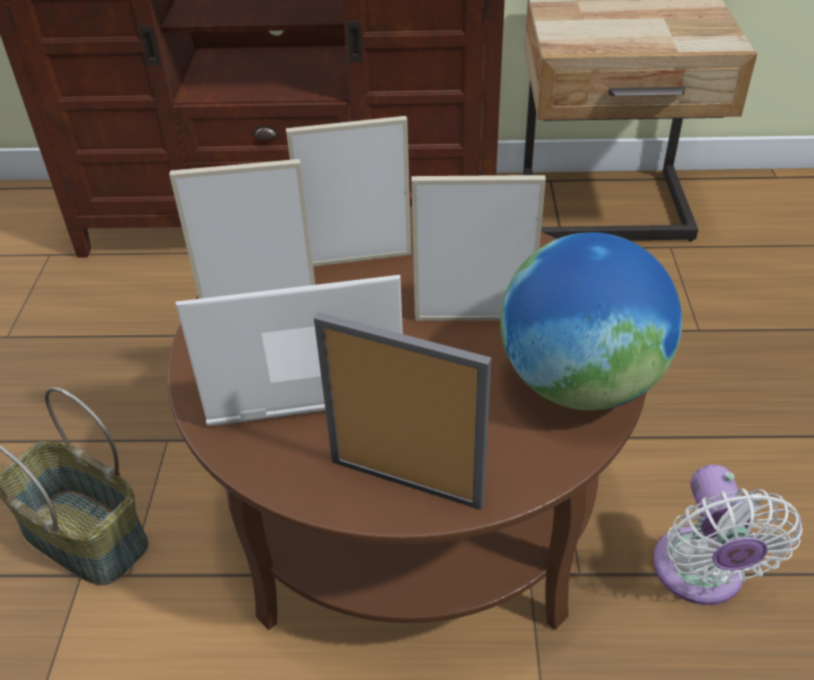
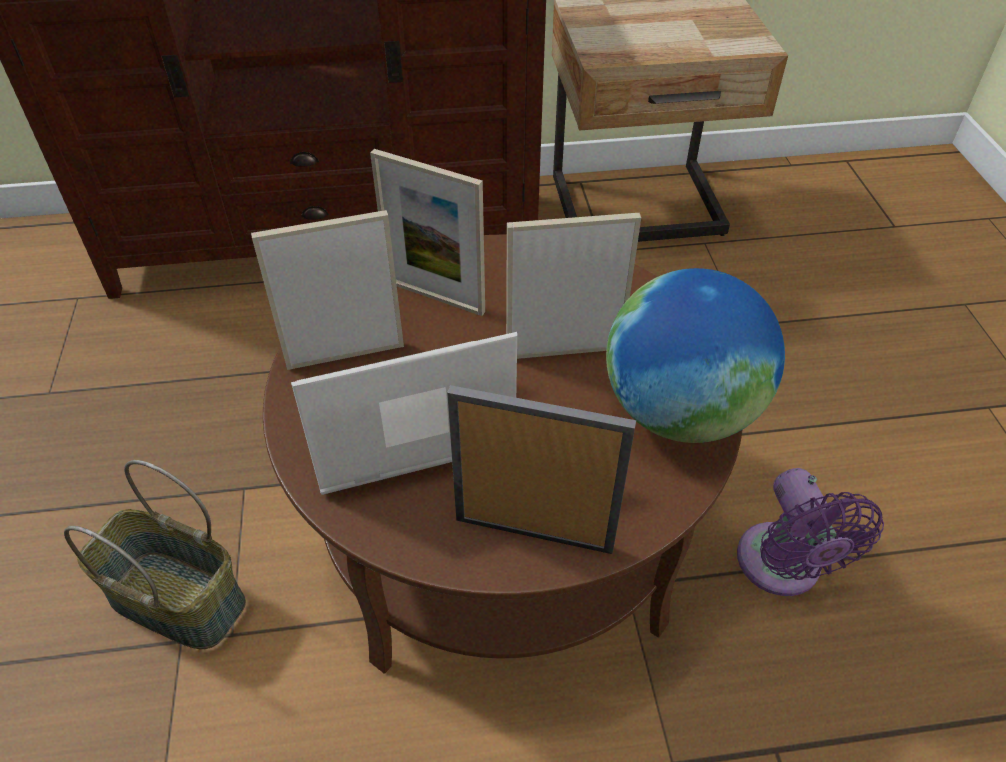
camera: 10 degrees left, 5 degrees up
(357, 258) = (435, 297): picture frame -> picture frame turned 135 degrees counterclockwise
(700, 576) = (782, 568): white fan -> purple fan

